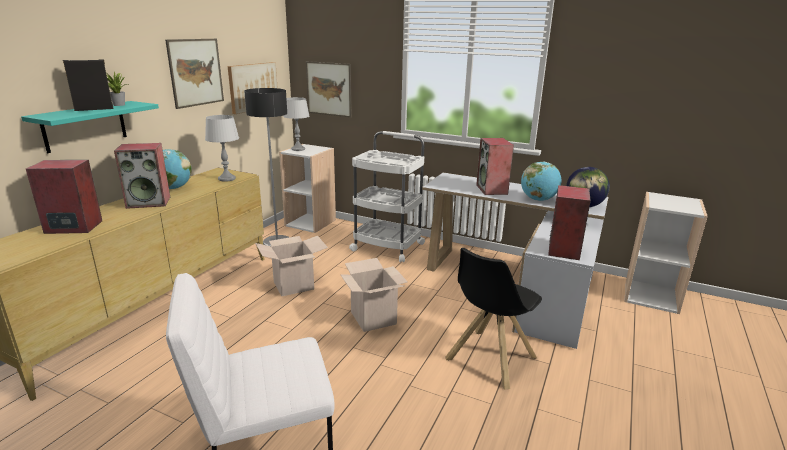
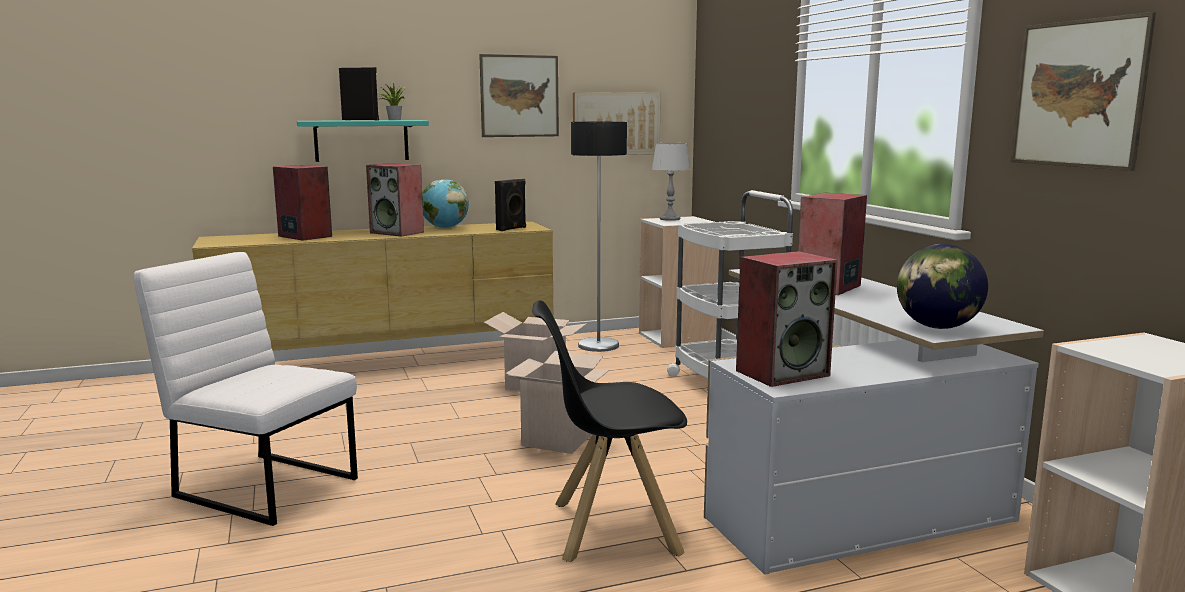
camera: 45 degrees right, 10 degrees down
(226, 179) = (512, 229): grey table lamp -> black speaker
(329, 89) = (725, 131): picture -> picture (1078, 94)
(538, 200) = (872, 308): globe -> none

